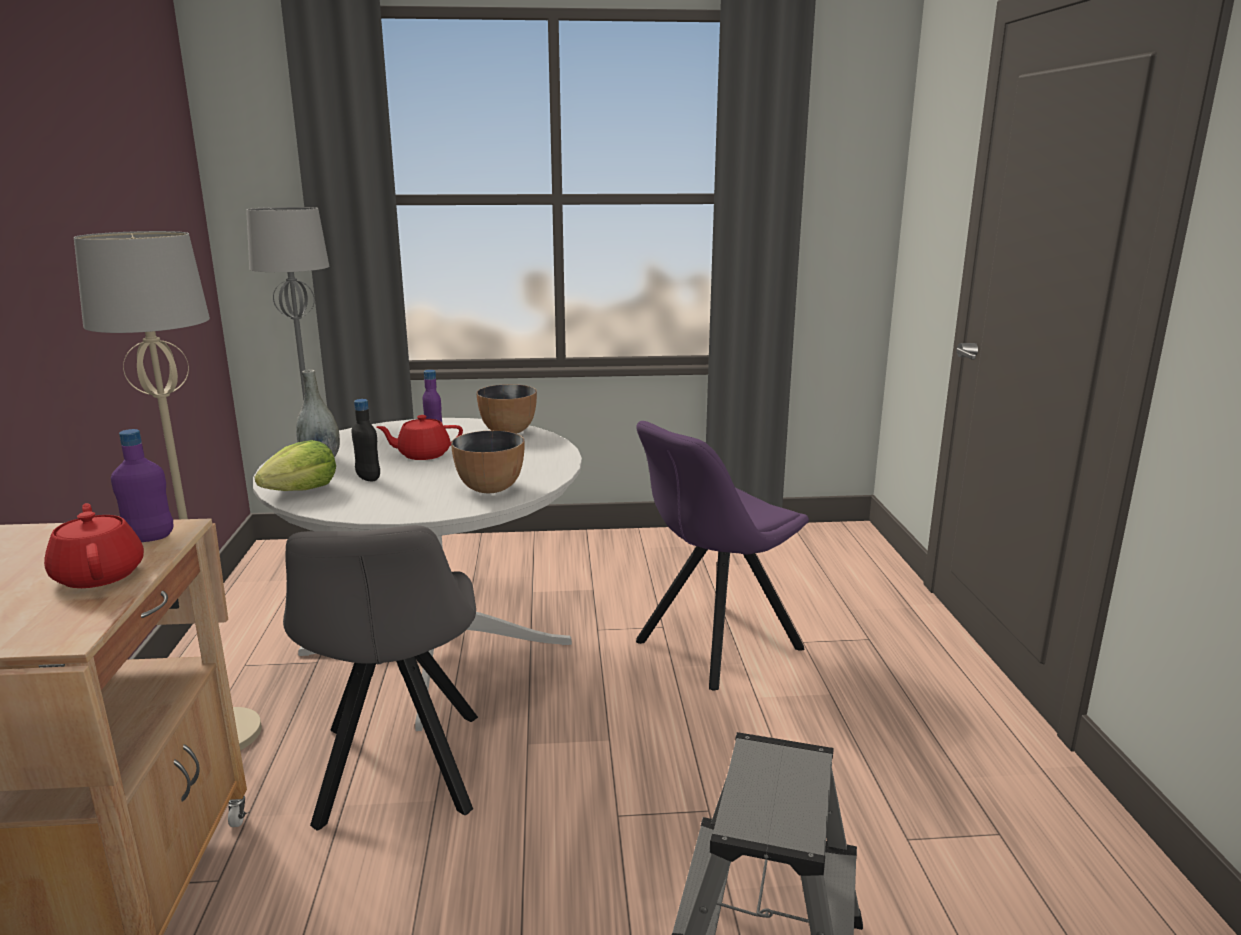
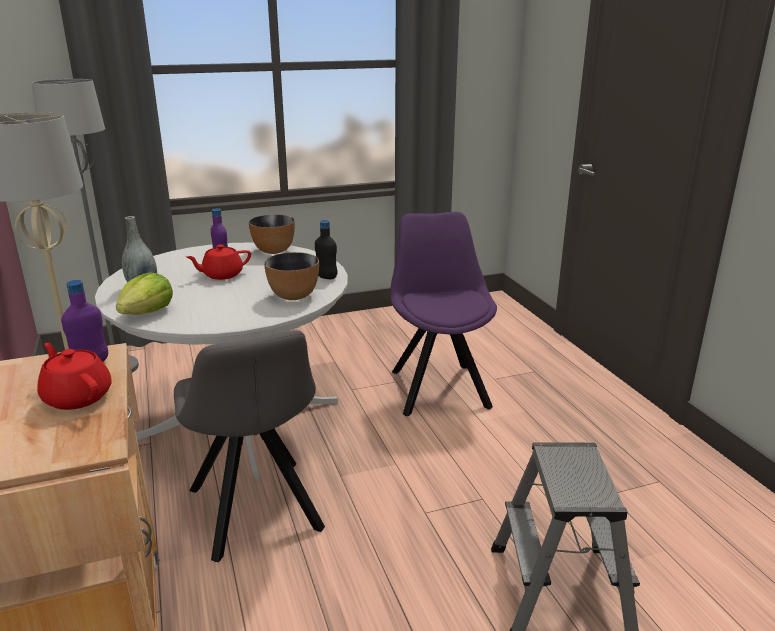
camera: 15 degrees left, 5 degrees up
(368, 478) = (193, 297): black bottle -> black bottle (326, 277)
(716, 645) = (438, 389): purple chair -> purple chair turned 135 degrees clockwise

